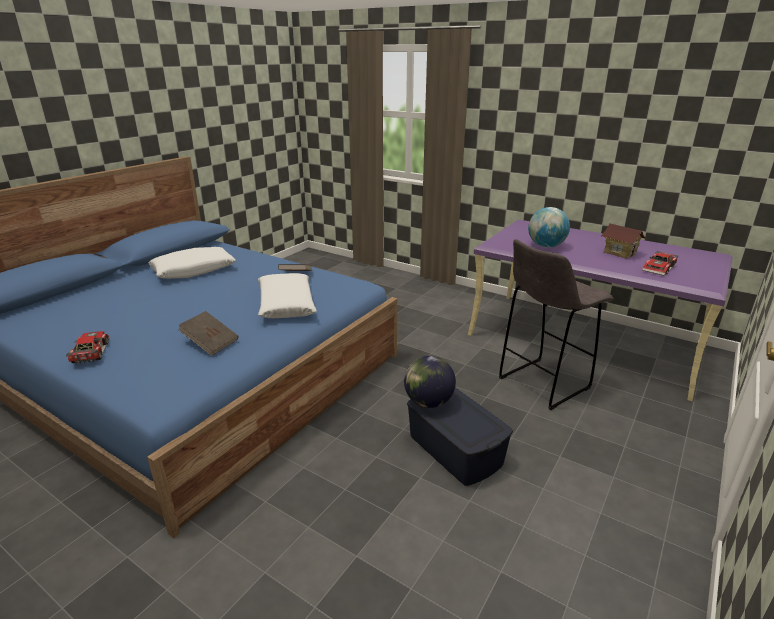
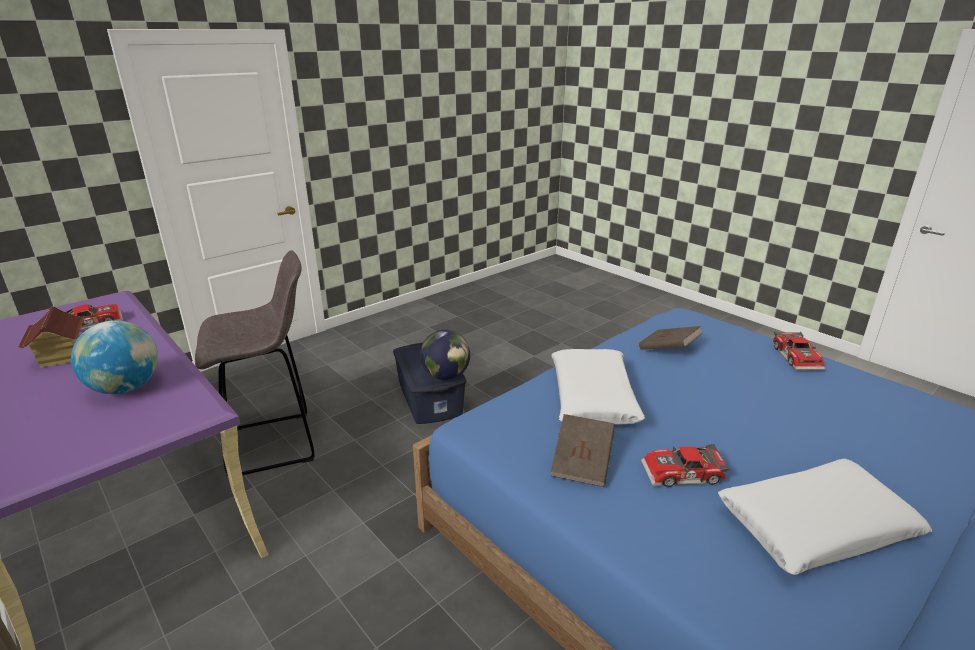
camera: 165 degrees left, 0 degrees up
(244, 277) = (683, 475): none -> toy car

